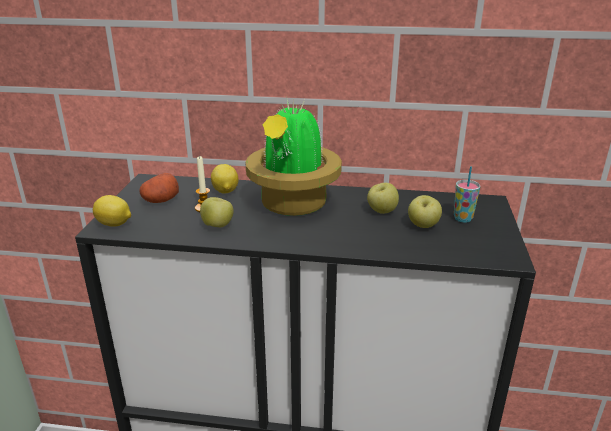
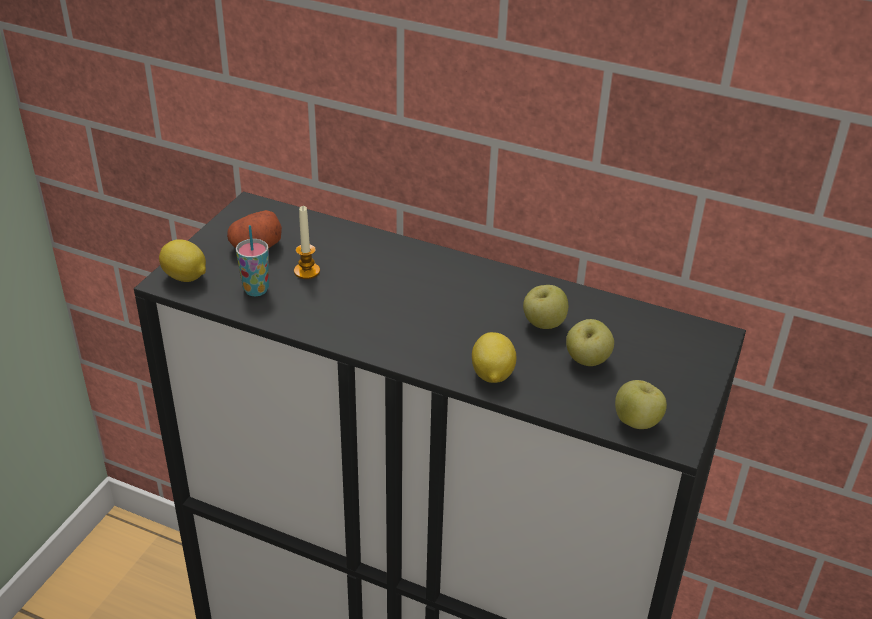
camera: 15 degrees right, 10 degrees up
(218, 226) = (312, 305): apple -> apple (637, 422)
(225, 191) = (345, 246): lemon -> lemon (492, 375)
(293, 205) = (426, 288): potted plant -> none
(463, 219) = (652, 359): cup -> cup (256, 290)

